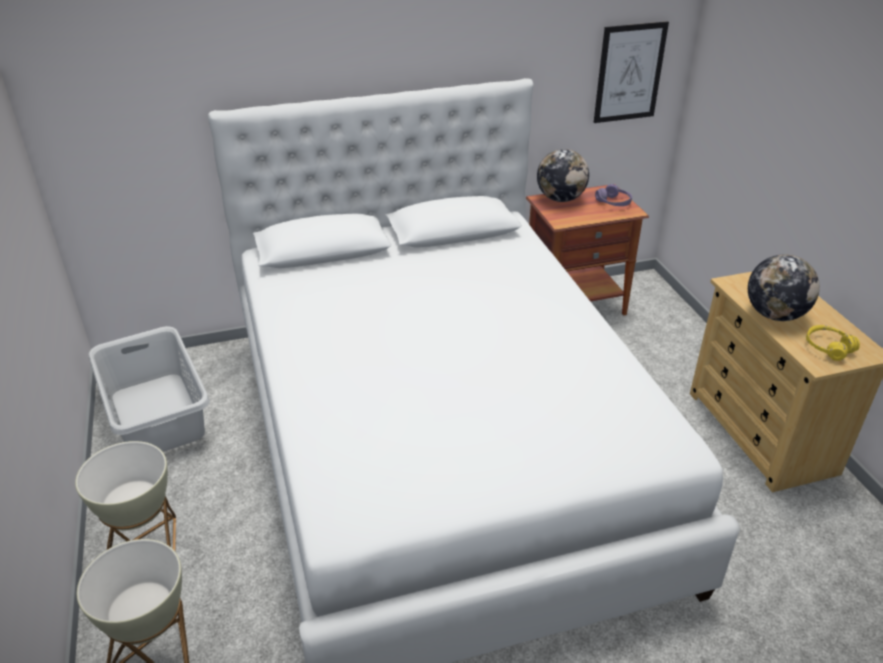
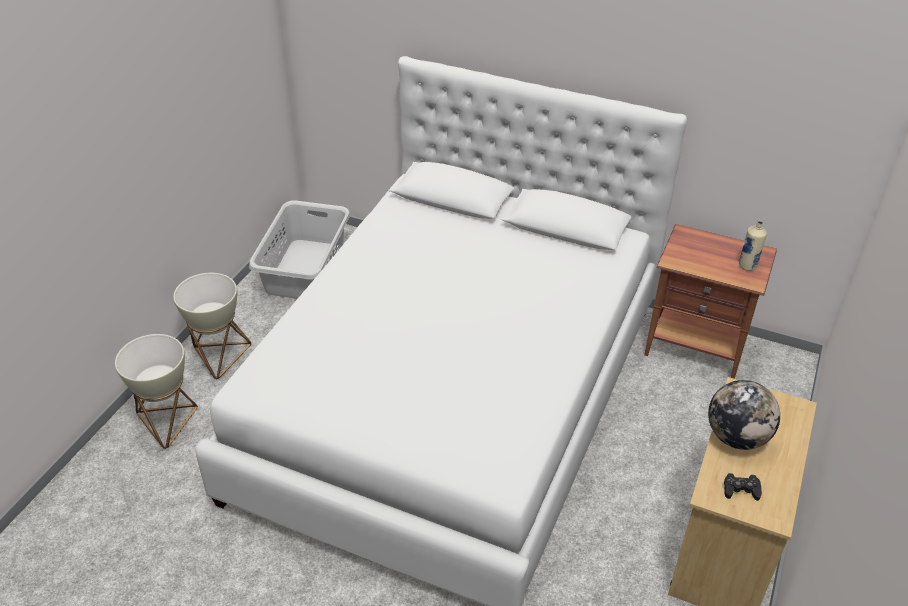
camera: 40 degrees right, 5 degrees up
(560, 199) = (702, 240): globe -> none
(613, 202) = (747, 266): purple headphones -> beige bottle
(629, 73) = (811, 144): picture -> none
(828, 348) = (740, 490): yellow headphones -> black game controller

